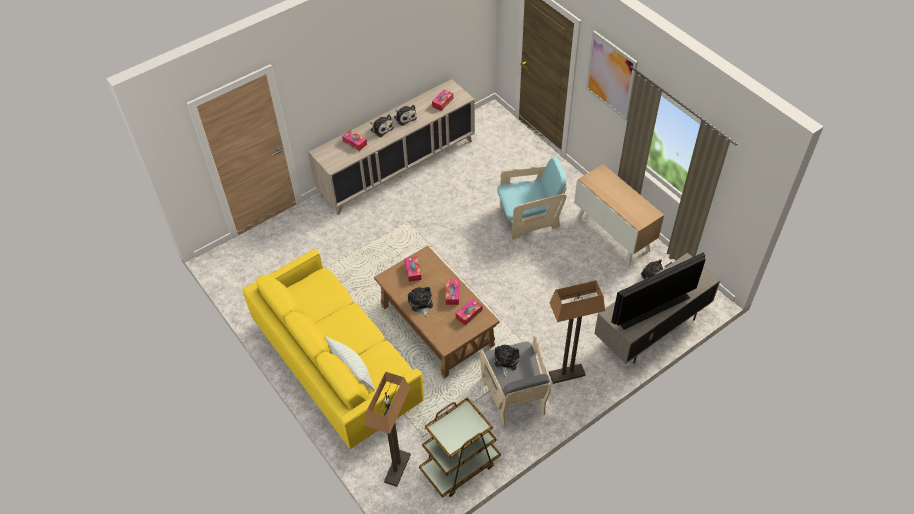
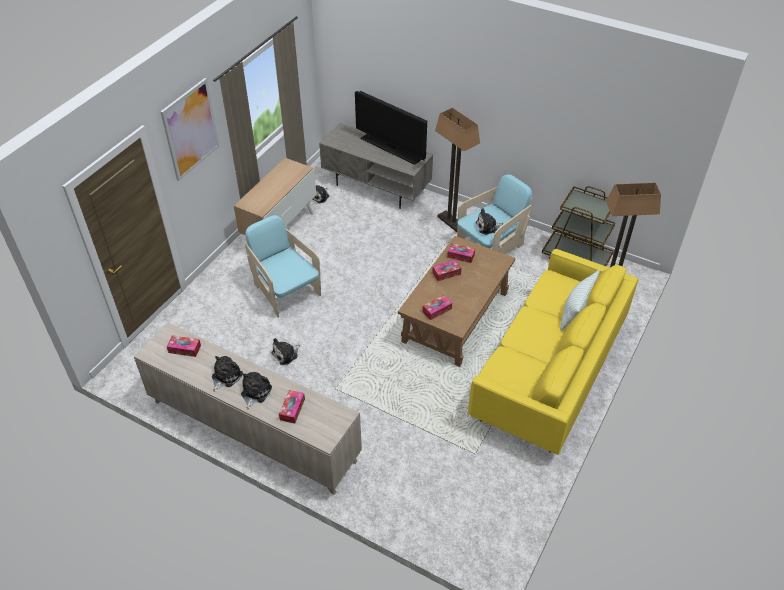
camera: 115 degrees left, 5 degrees down
(421, 304) = (471, 291): plush toy -> plush toy (286, 354)
(514, 394) = (491, 246): grey armchair -> turquoise armchair

